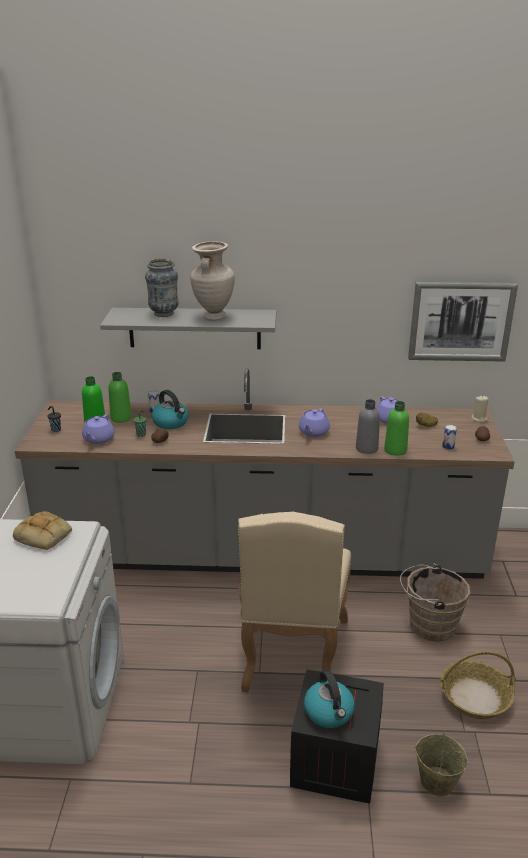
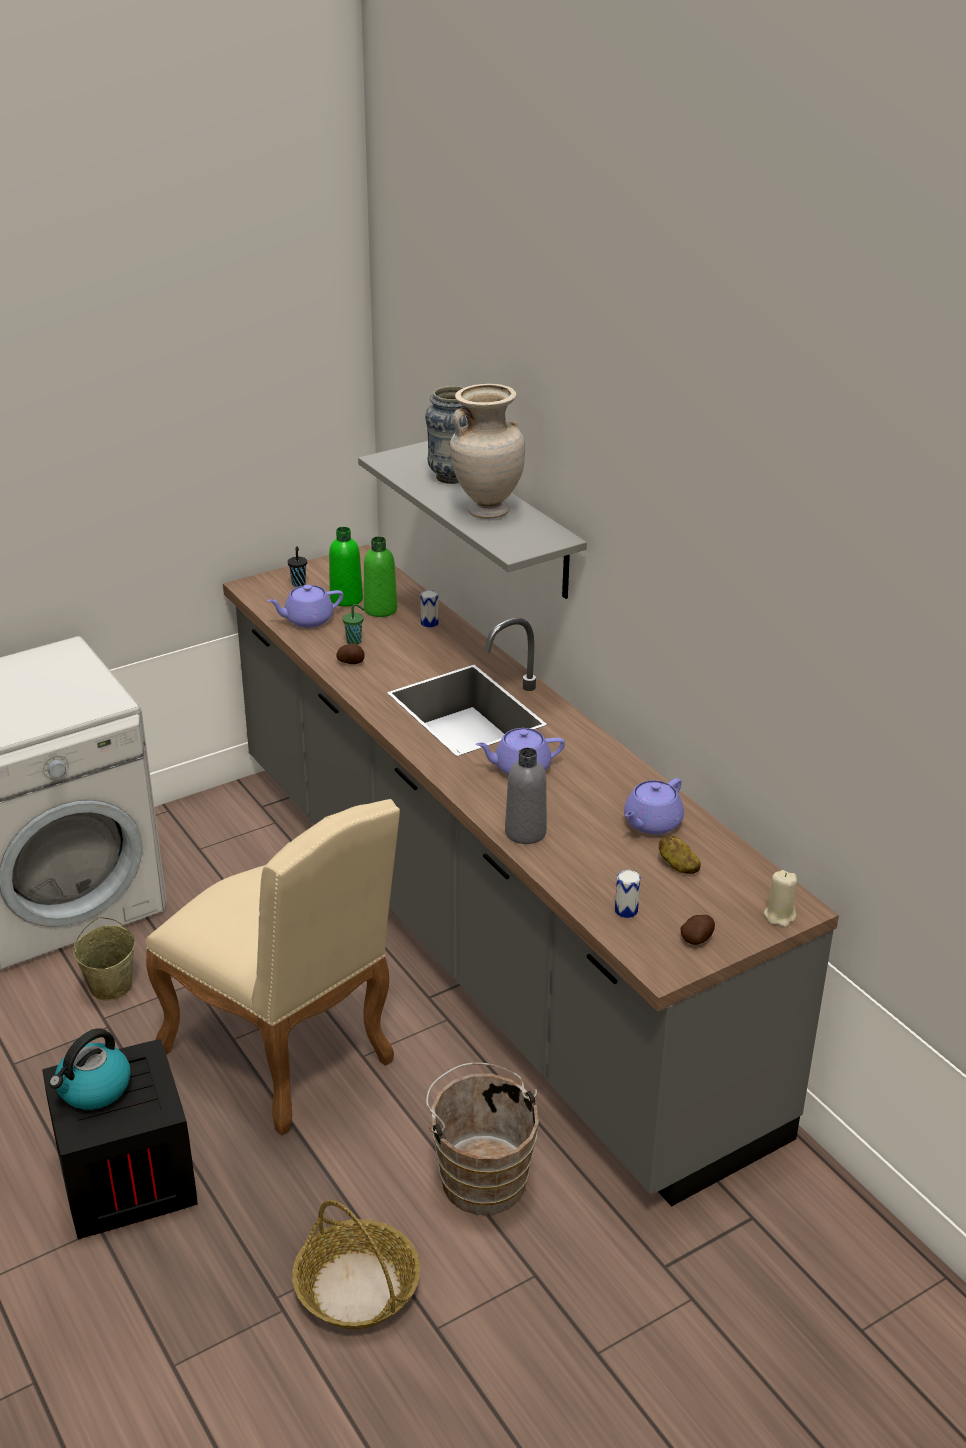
camera: 55 degrees right, 5 degrees up
(44, 535) = (78, 687): bread -> none
(171, 423) = (411, 648): kettle -> none
(290, 656) = (286, 1054): beige chair -> beige chair turned 105 degrees counterclockwise
(395, 450) = (551, 861): green bottle -> none
(436, 781) = (158, 1296): beige bucket -> beige bucket (111, 985)
(460, 321) = (816, 711): picture -> none

